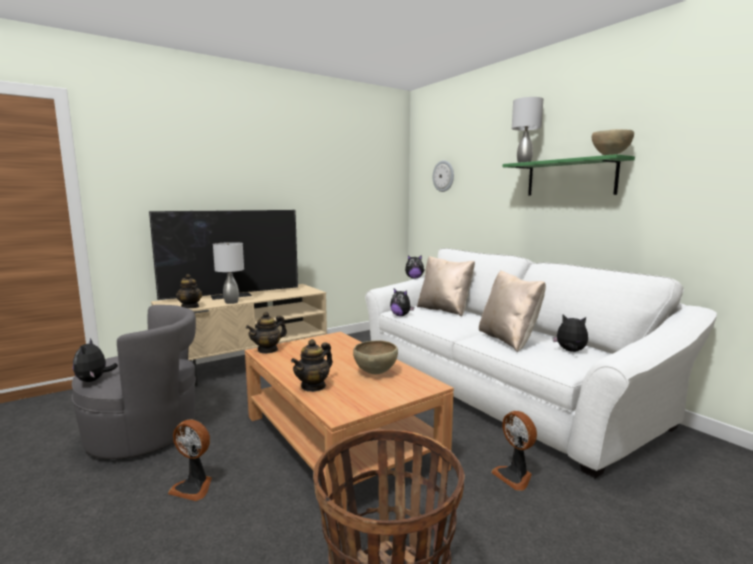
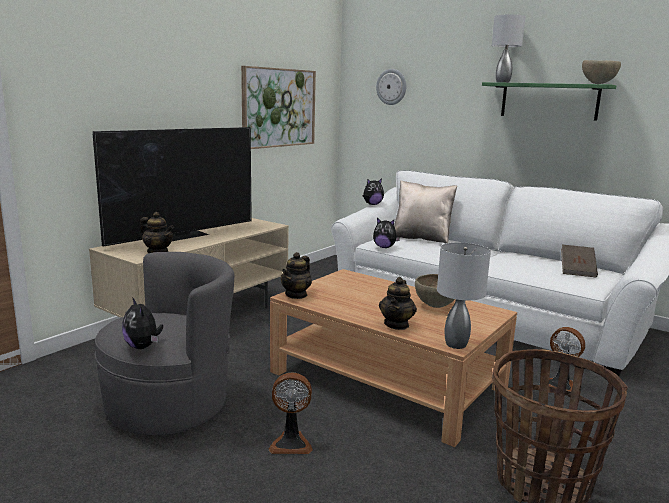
camera: 20 degrees left, 5 degrees up
(231, 302) = (199, 243): grey table lamp -> grey table lamp (455, 344)
(341, 196) = (279, 108): none -> picture
(508, 340) = (515, 264): beige pillow -> none
(570, 351) = (577, 271): plush toy -> brown book

